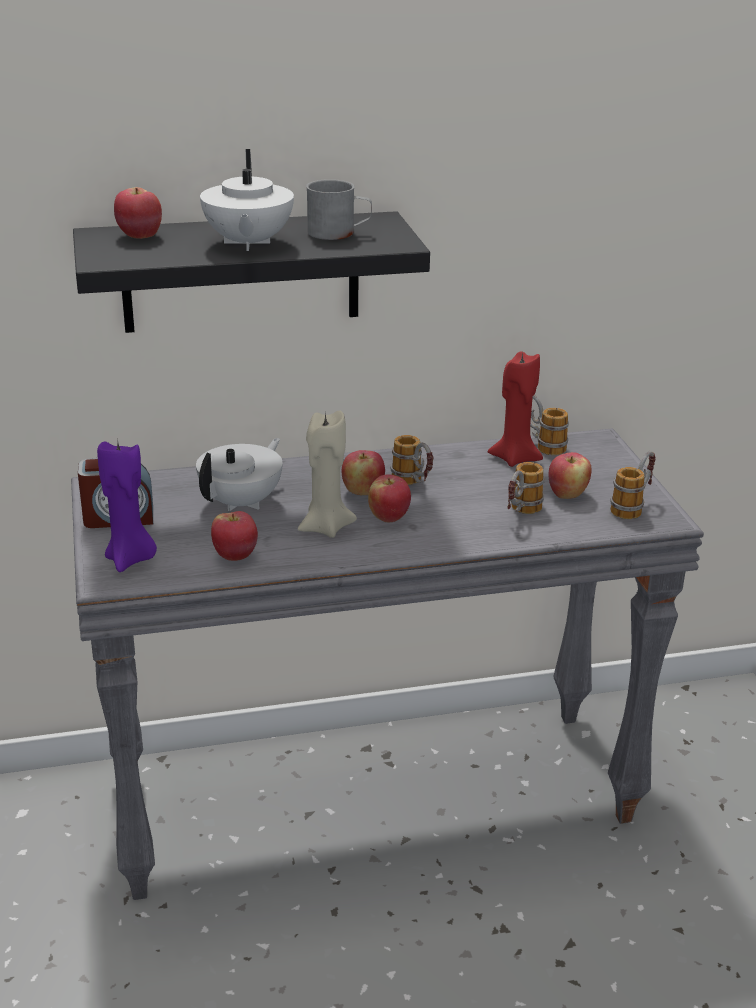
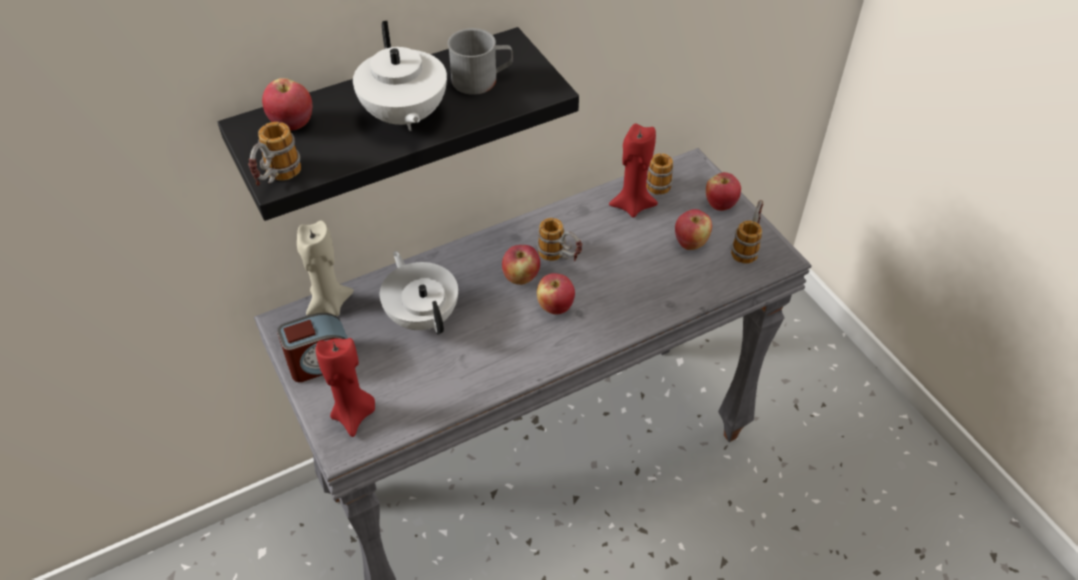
camera: 15 degrees left, 20 degrees up
(130, 559) = (354, 414): purple candle -> red candle
(235, 556) = (444, 387): apple -> apple (720, 204)
(242, 502) = (422, 315): white teapot -> white teapot turned 45 degrees counterclockwise
(325, 527) = (507, 332): beige candle -> beige candle (328, 303)
(520, 513) = (661, 275): mug -> mug (277, 180)

